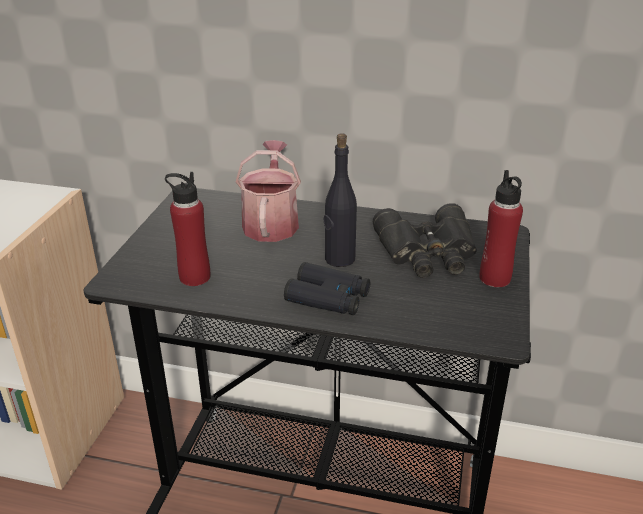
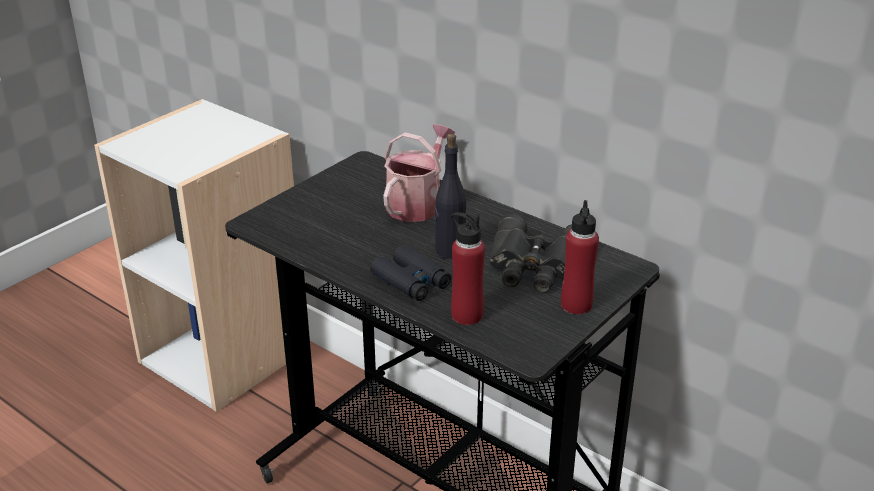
camera: 25 degrees right, 0 degrees up
(194, 277) = (316, 235): red bottle -> red bottle (467, 315)

